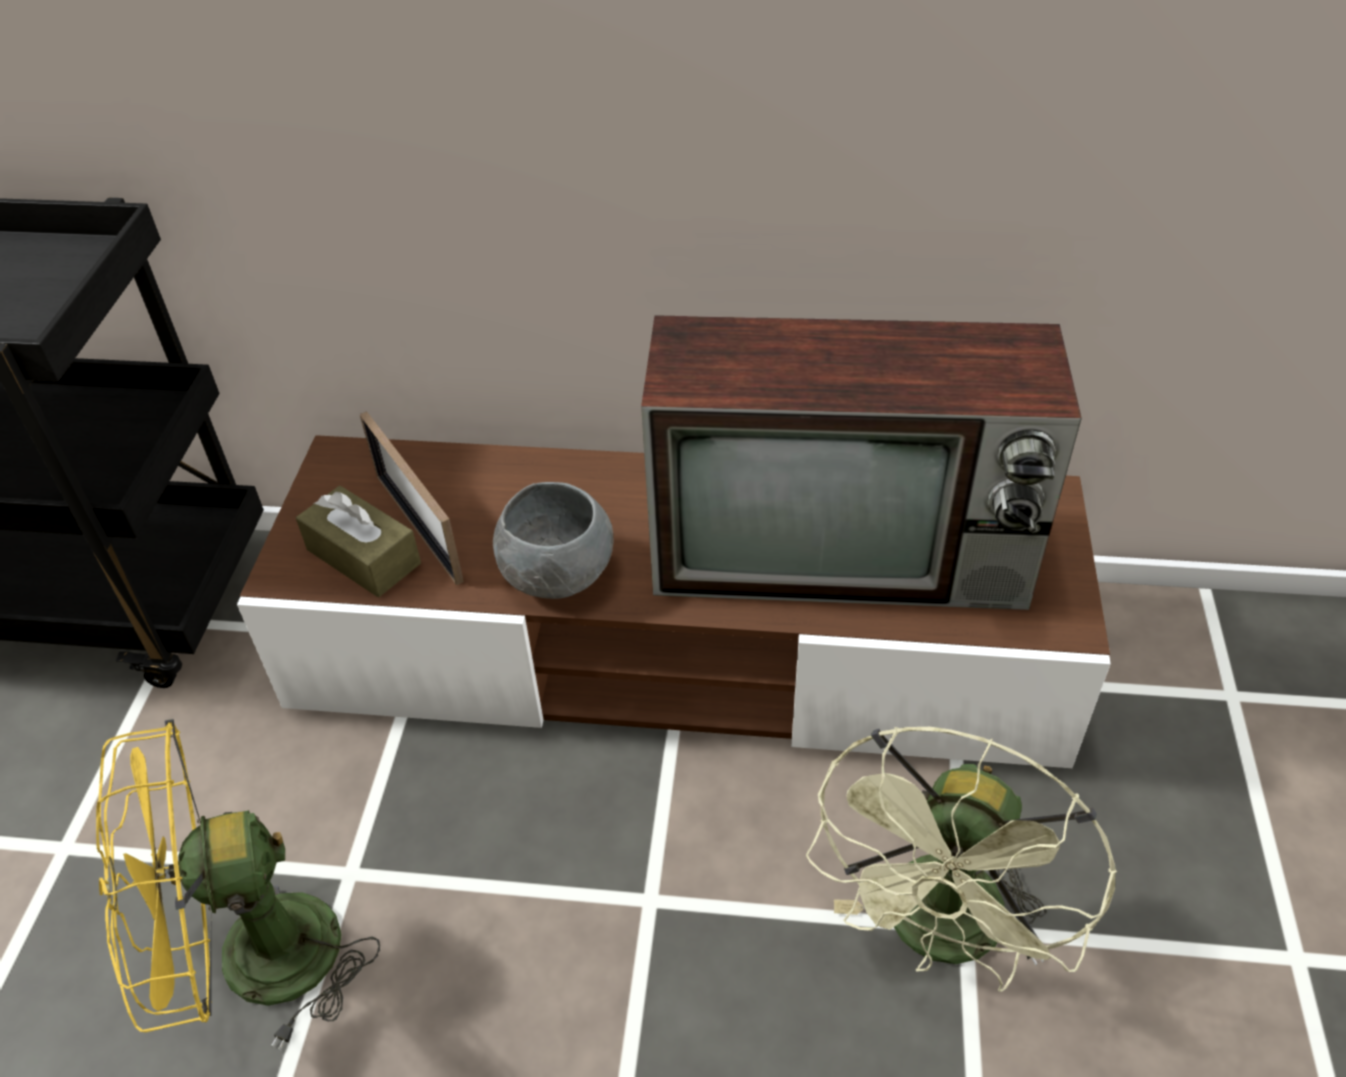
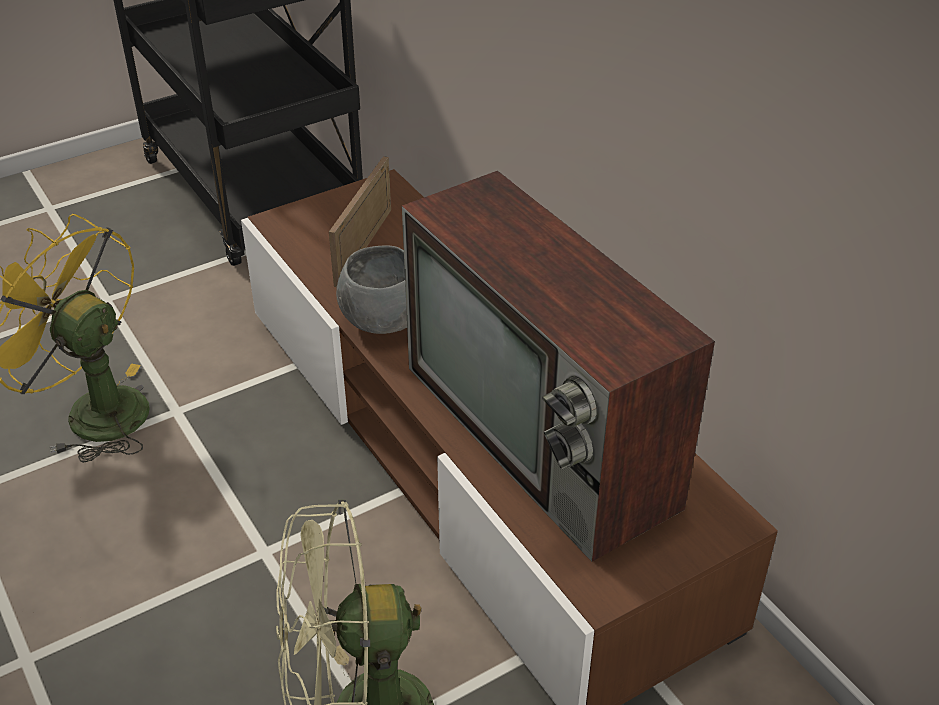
camera: 50 degrees right, 5 degrees down
(363, 556) = (319, 240): brown tissue box -> none

